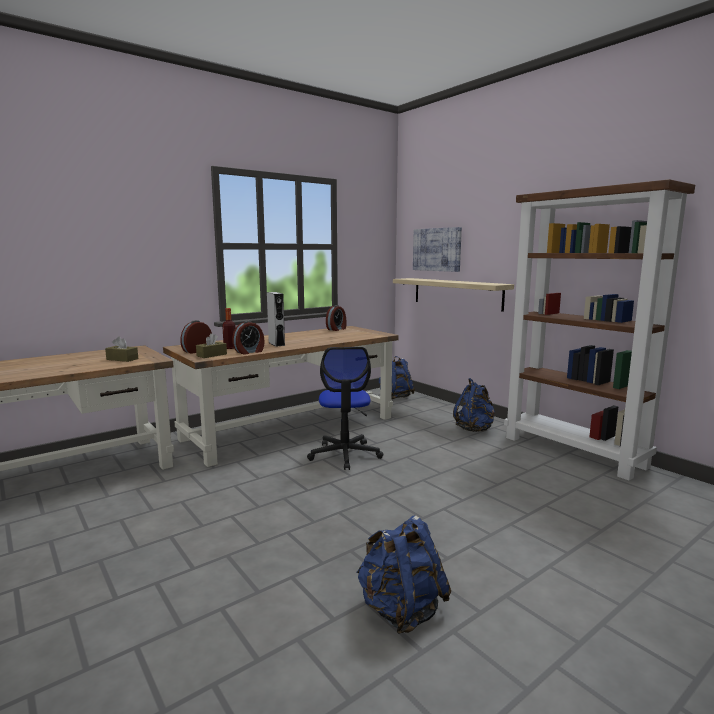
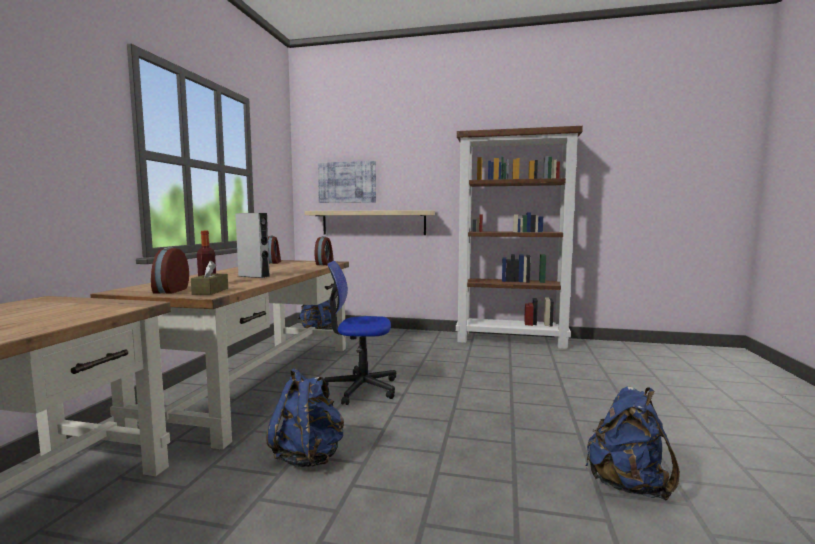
camera: 40 degrees left, 5 degrees down
(122, 359) = (71, 311): brown tissue box -> none
(249, 352) = (250, 284): alarm clock -> alarm clock (325, 264)
(345, 455) = (361, 388): office chair -> office chair turned 135 degrees clockwise
(474, 429) = (426, 341): blue backpack -> blue backpack (309, 456)

